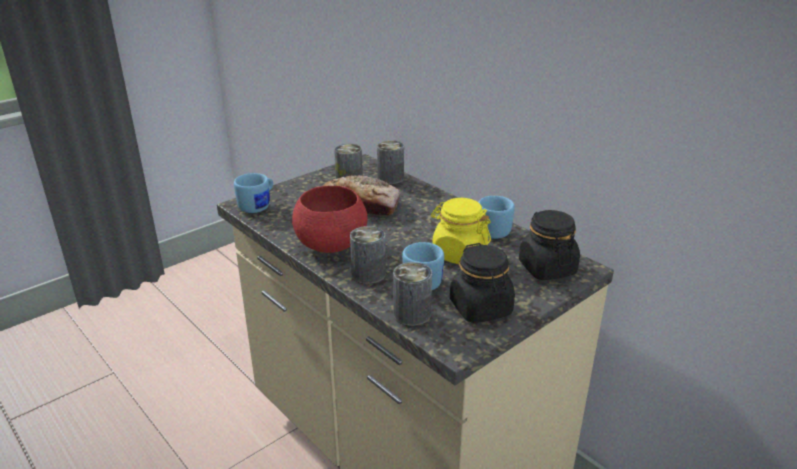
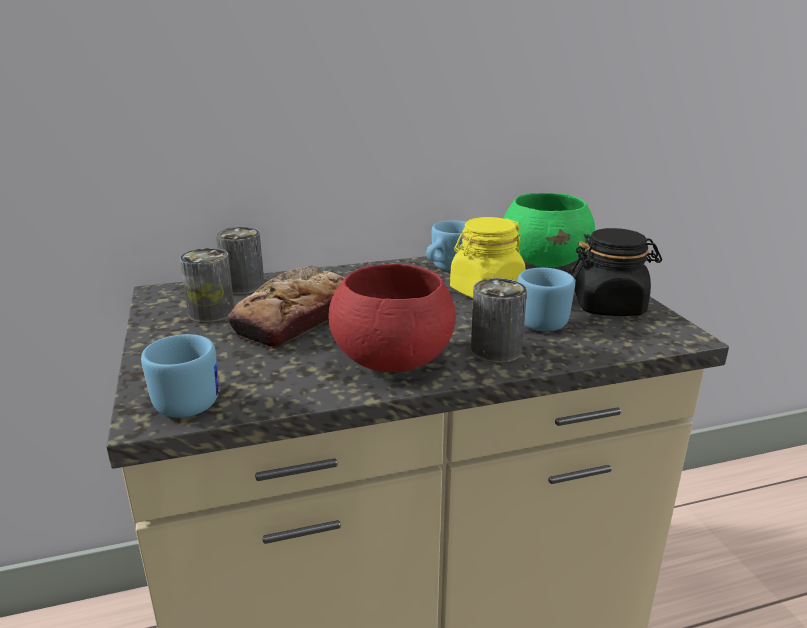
camera: 65 degrees left, 5 degrees down
(412, 314) = (607, 343): can -> none
(547, 268) = (545, 262): black jar -> green bowl

